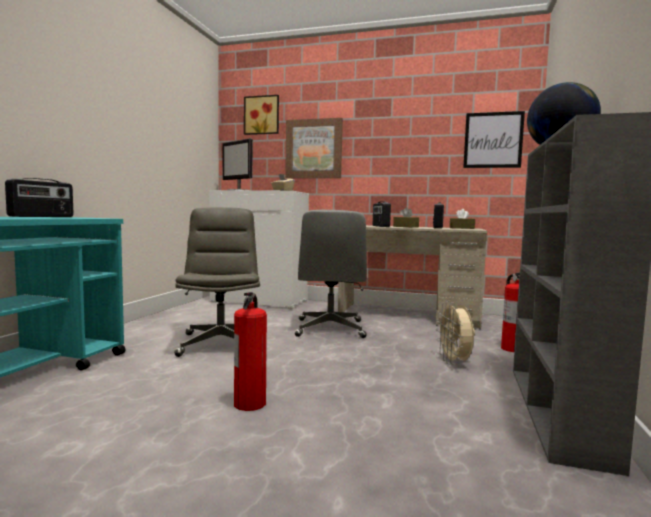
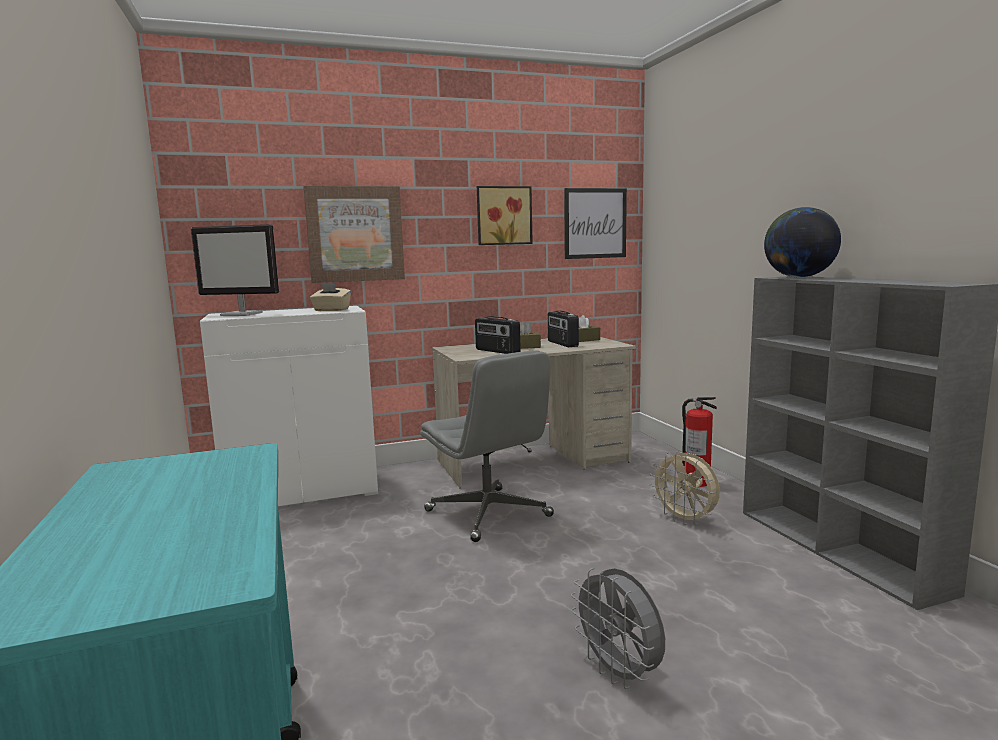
camera: 35 degrees left, 5 degrees up
(42, 216) = (125, 481): radio -> none
(220, 343) = (401, 594): grey office chair -> none
(250, 403) = (619, 673): fire extinguisher -> grey fan
(262, 115) = (252, 175): picture -> picture (503, 215)

